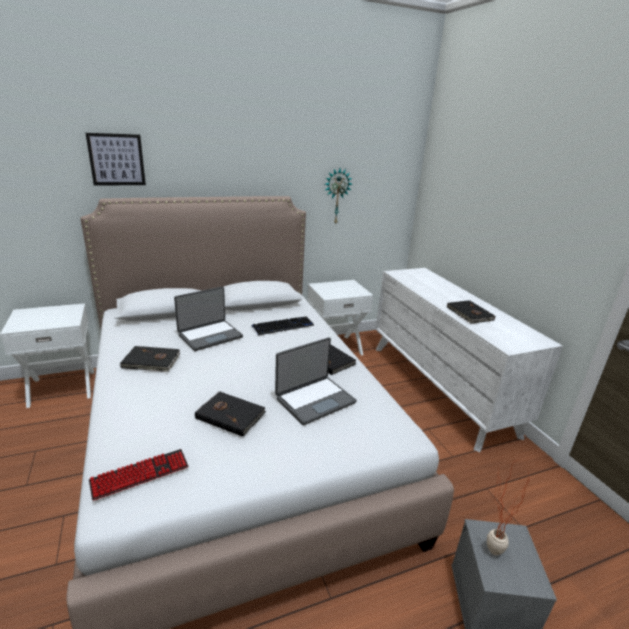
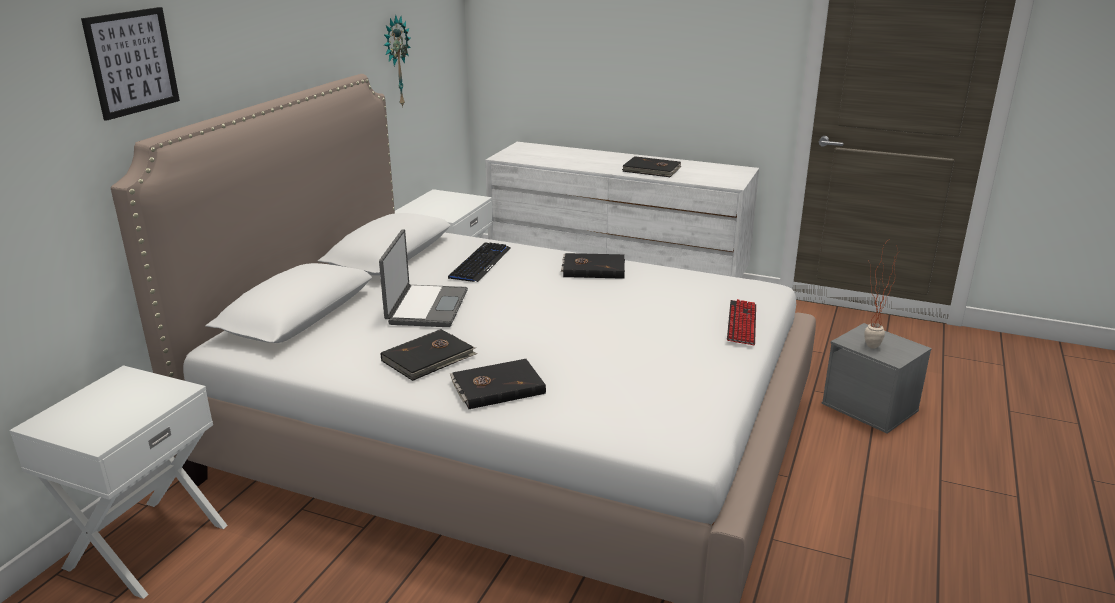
camera: 45 degrees left, 0 degrees up
(140, 474) = (660, 417): keyboard -> keyboard (741, 323)
(230, 415) = (623, 346): black book -> black book (497, 387)
(314, 400) = (654, 302): laptop -> none

